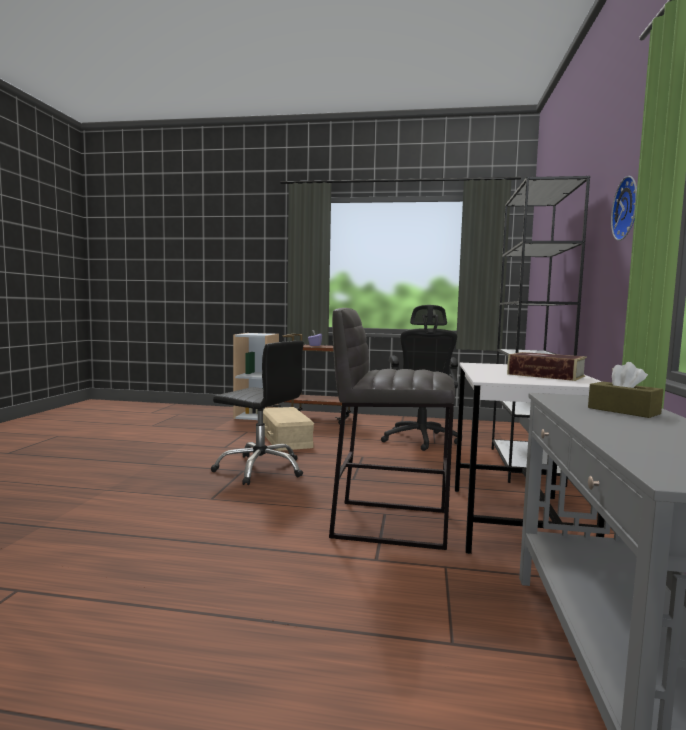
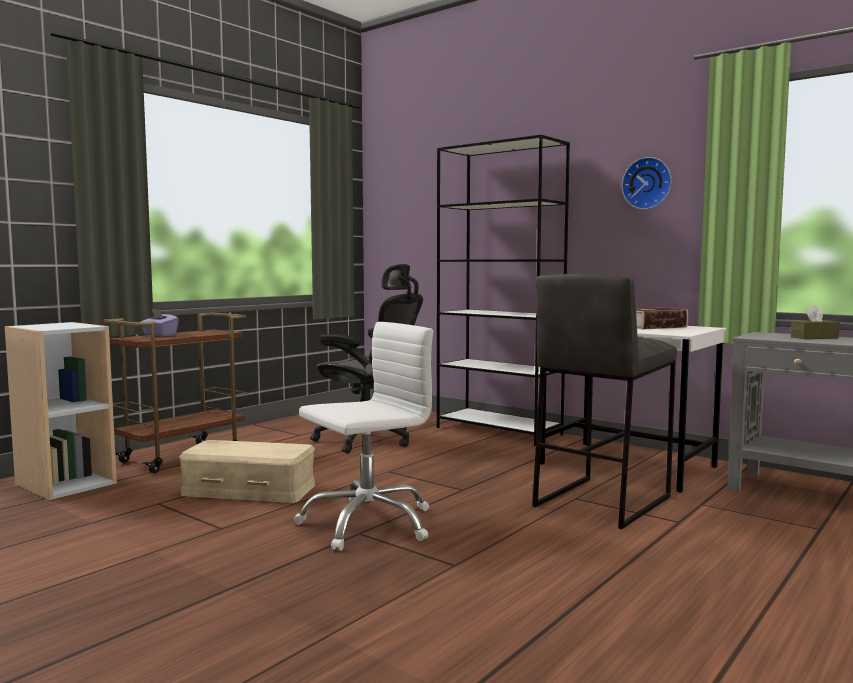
camera: 60 degrees left, 0 degrees up
(260, 469) = (367, 523): black office chair -> white office chair

